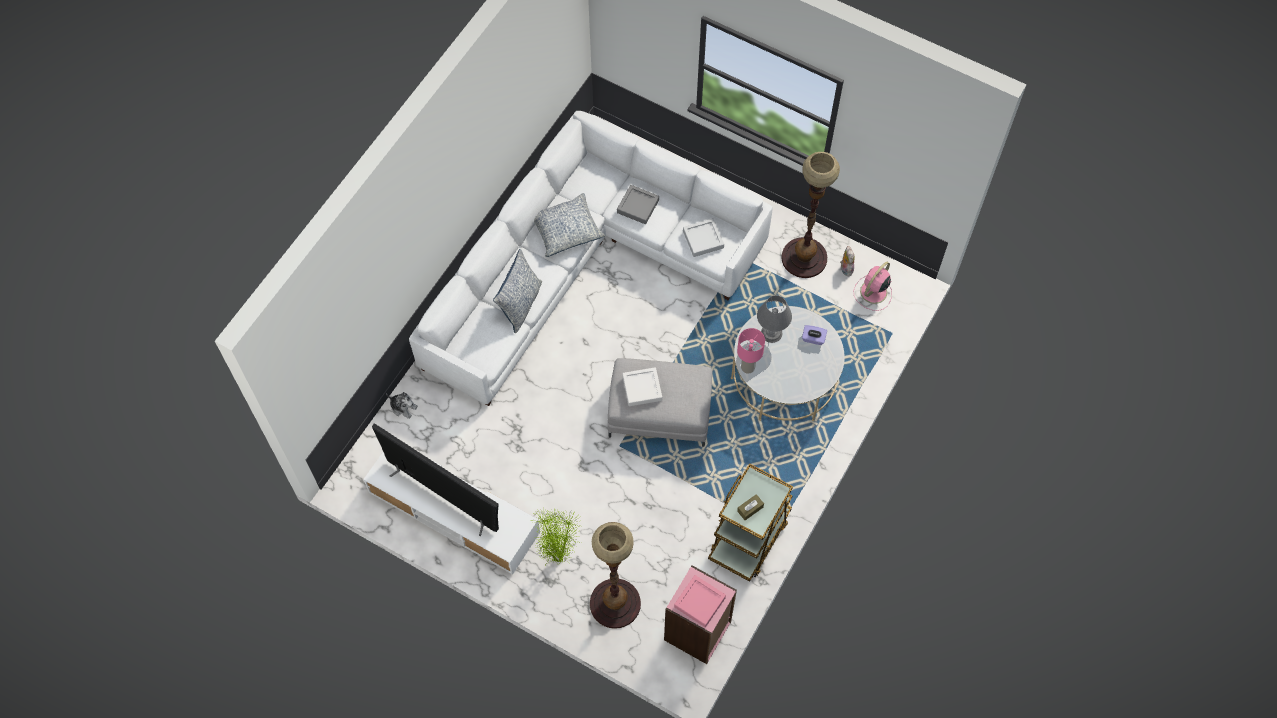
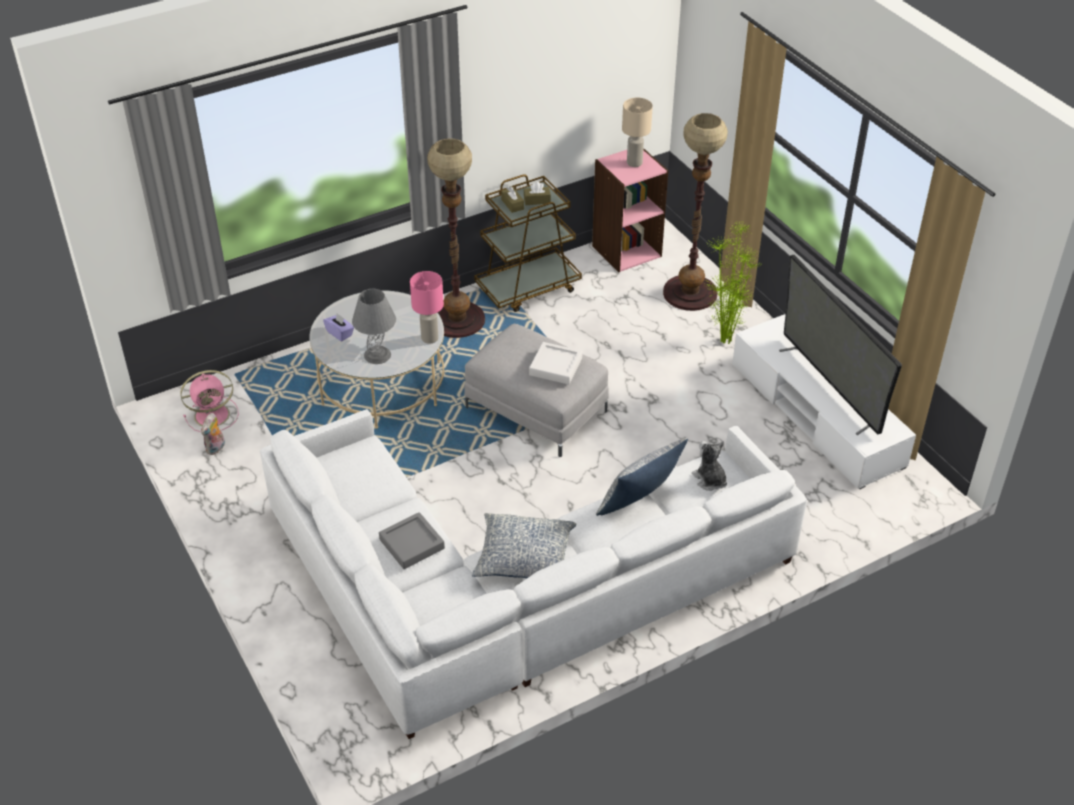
camera: 150 degrees left, 20 degrees down
(403, 407) = (831, 532): plush toy -> plush toy (709, 480)
(699, 602) = (634, 163): pink tray -> beige table lamp
(703, 239) = (366, 473): grey tray -> none
(766, 493) = (512, 204): none -> brown tissue box
(804, 258) = (248, 478): floor lamp -> floor lamp (457, 320)

